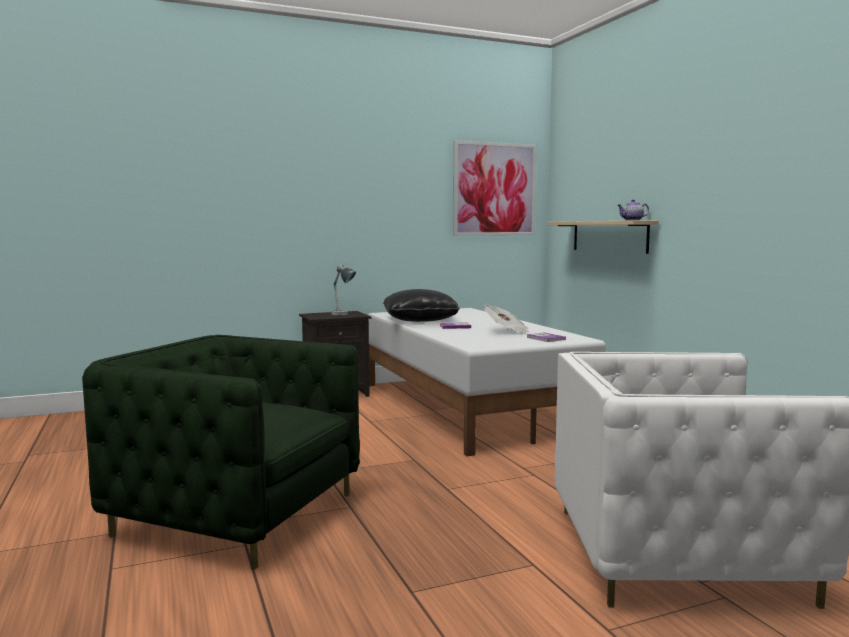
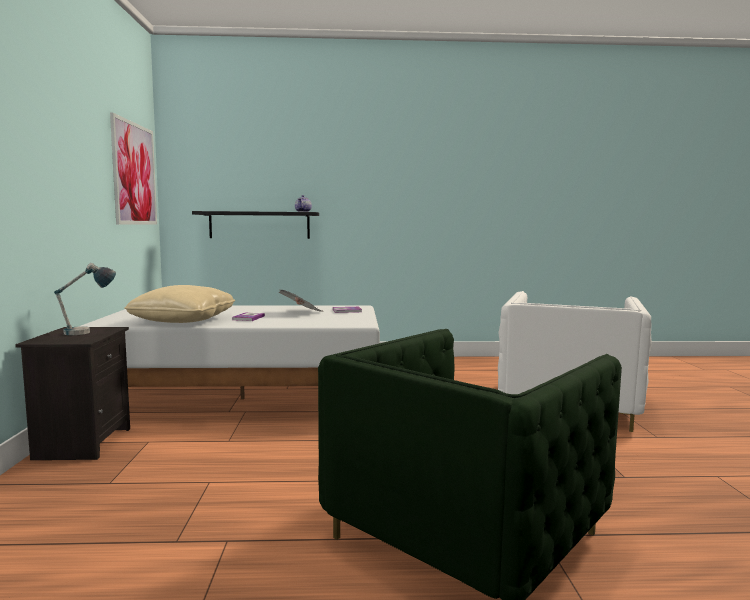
camera: 70 degrees left, 0 degrees up
(420, 320) = (183, 320): black pillow -> beige pillow
(609, 236) = (259, 225): beige shelf -> black shelf

